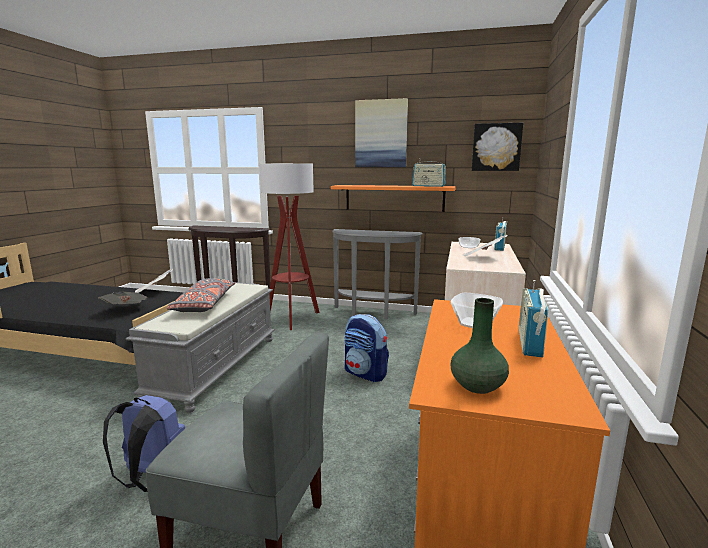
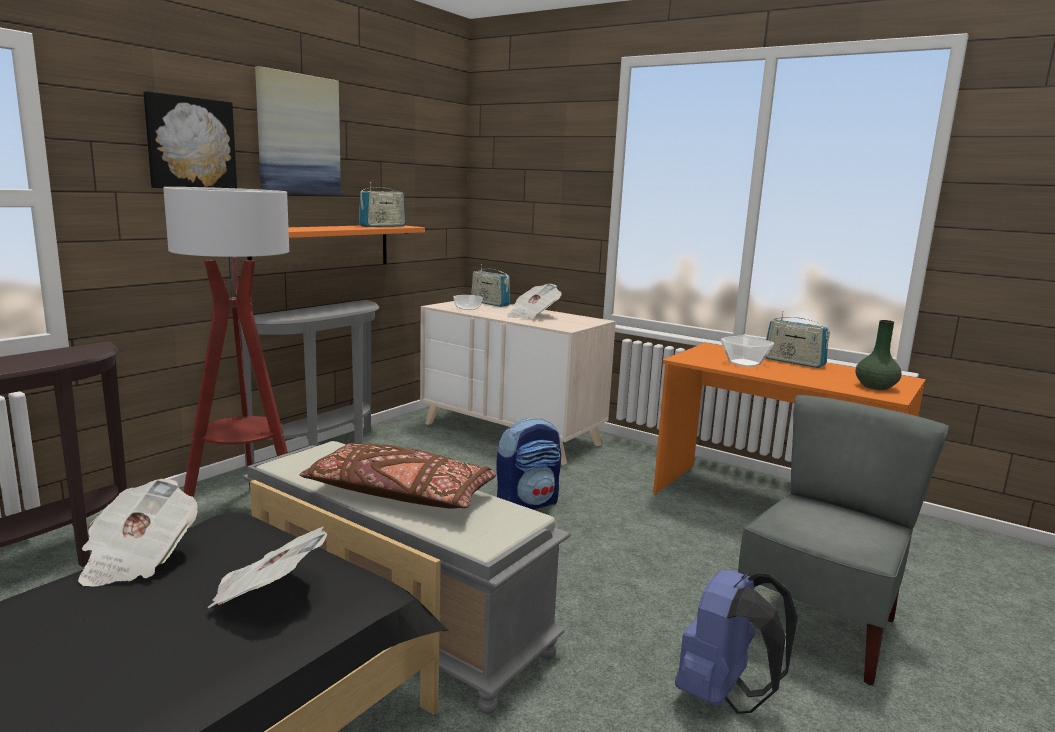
camera: 70 degrees left, 0 degrees up
(204, 304) = (401, 494): grey pillow -> brown pillow
(496, 147) = (433, 169): picture -> picture (190, 143)

